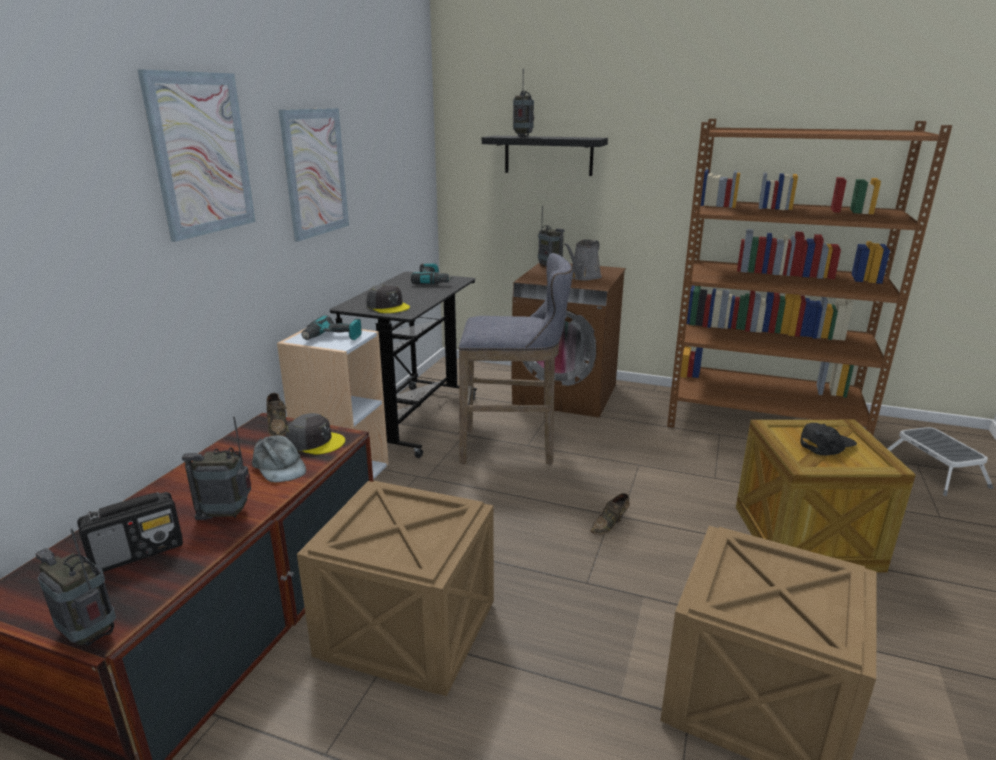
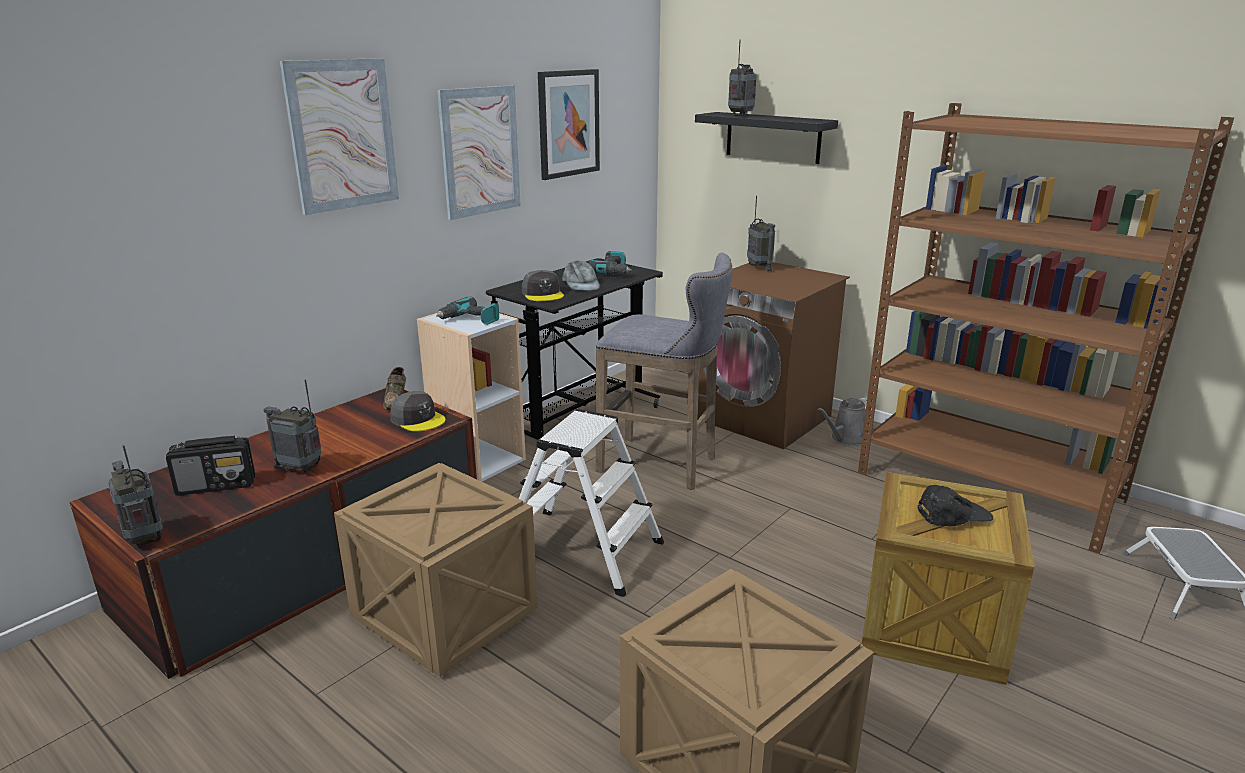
camera: 20 degrees right, 0 degrees up
(279, 467) = (371, 436): grey cap -> grey cap (581, 284)
(377, 147) = (568, 123): none -> picture
(494, 538) = (581, 550): none -> white step ladder
(583, 277) = (785, 283): grey watering can -> grey watering can (846, 439)
(610, 524) = (711, 562): brown shoe -> none

